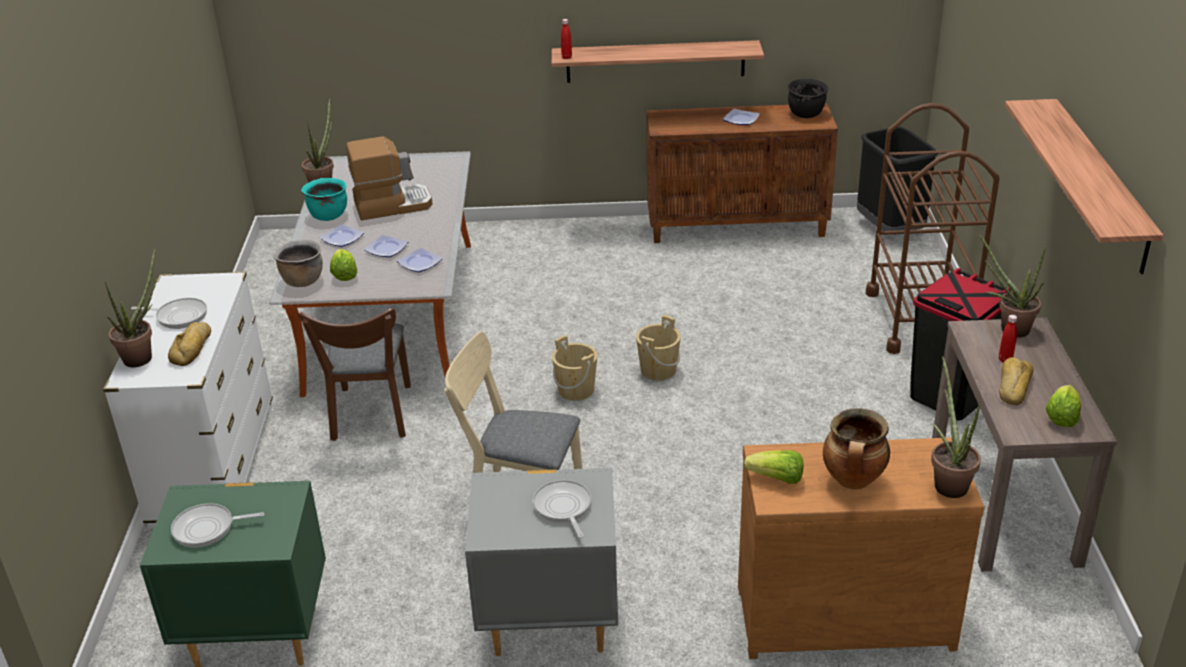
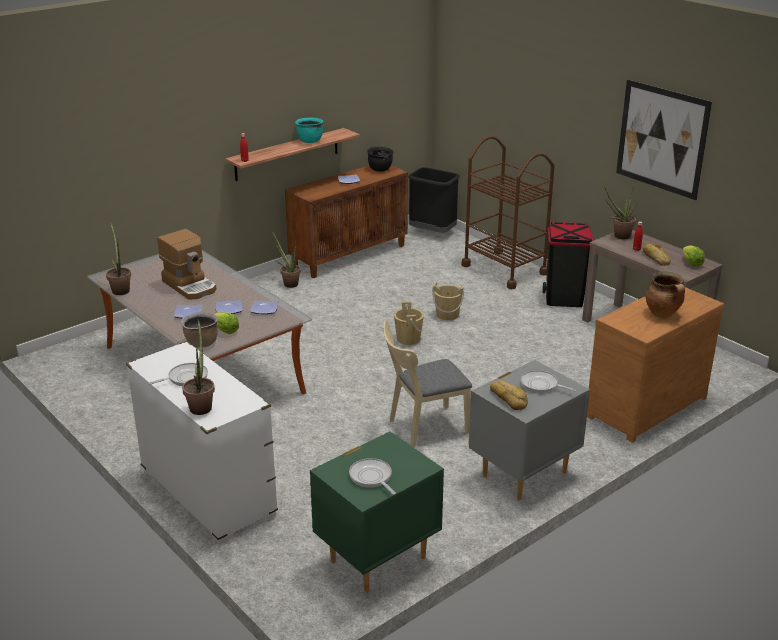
camera: 40 degrees left, 5 degrees down
(193, 348) = (228, 389): bread -> bread (508, 398)
(207, 529) = (372, 477): frying pan -> frying pan turned 105 degrees clockwise
(328, 215) = (155, 304): turquoise cooking pot -> turquoise cooking pot (309, 141)
(371, 417) = (274, 426): brown chair -> none
(392, 204) = (190, 285): coffee machine -> coffee machine turned 105 degrees clockwise
(576, 390) = (377, 365): beige bucket -> beige bucket (447, 315)
(777, 478) = (632, 326): lettuce -> none
(948, 482) = (698, 300): potted plant -> potted plant (288, 283)
(1100, 184) = (661, 139): shelf -> picture

